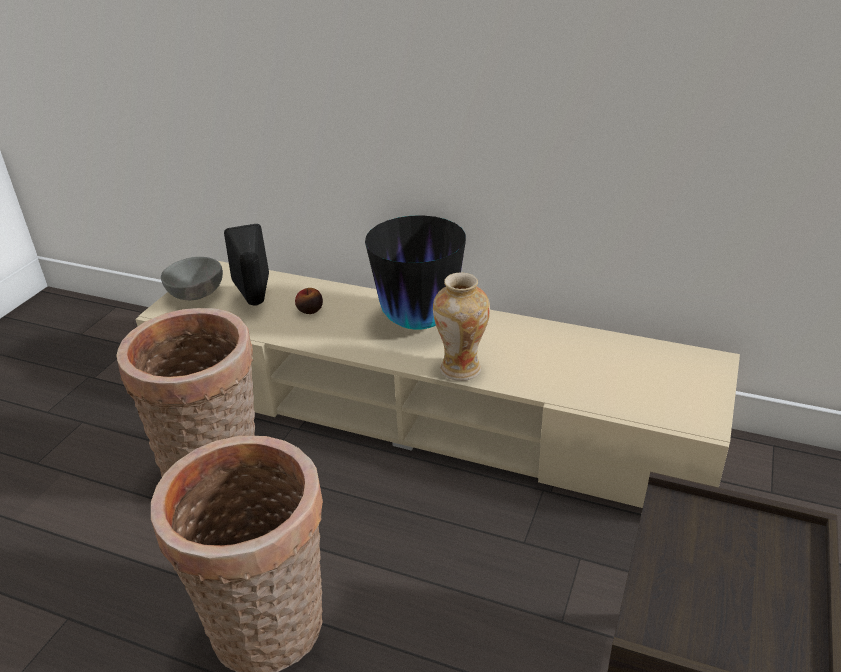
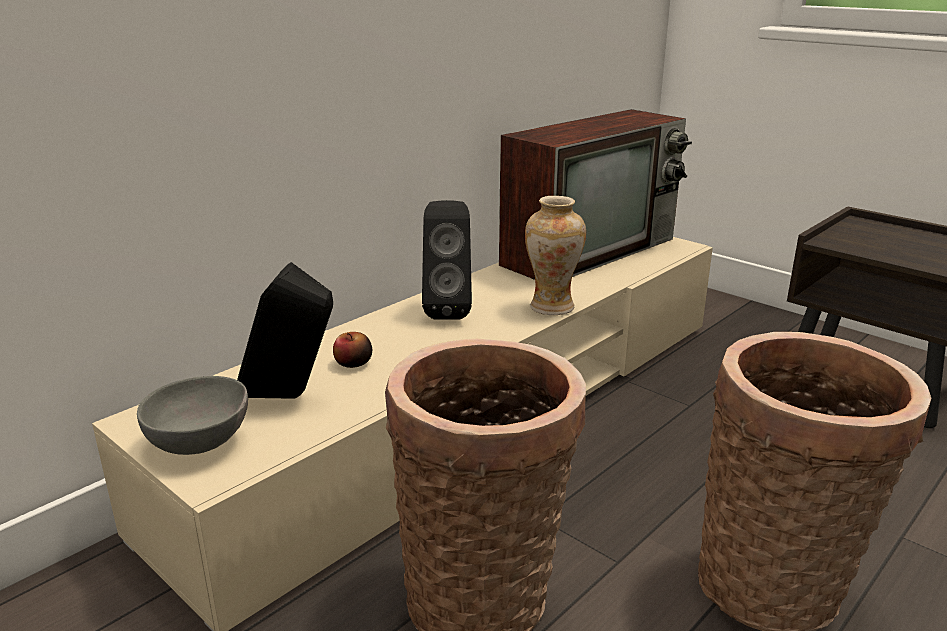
camera: 70 degrees left, 10 degrees down
(419, 322) = (448, 310): vase -> black speaker
(624, 362) = (591, 250): none -> television

